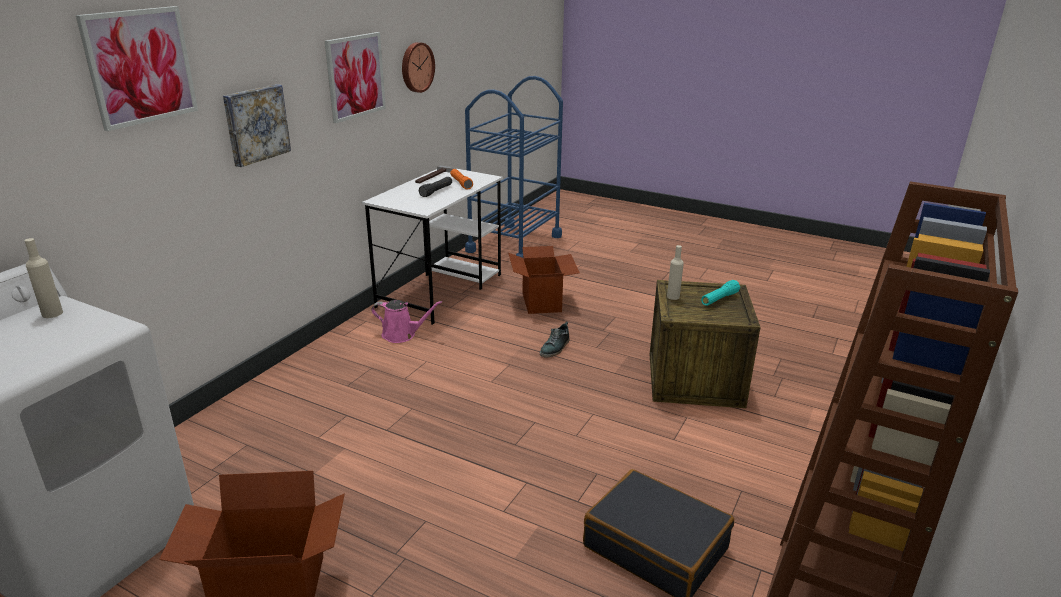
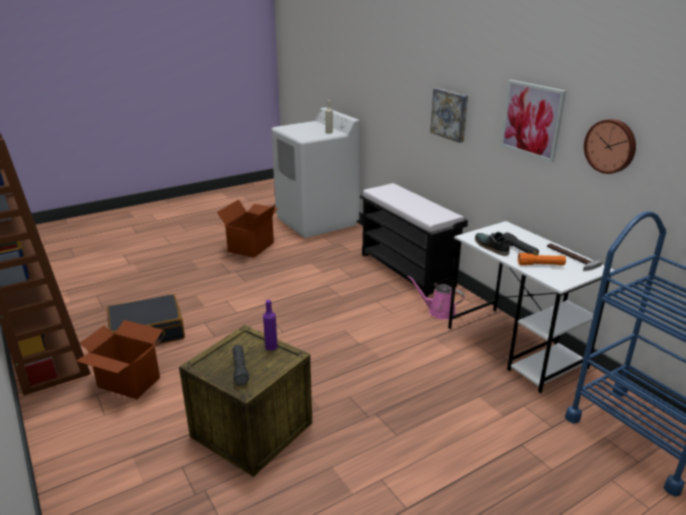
camera: 120 degrees right, 0 degrees up
(140, 66) = (407, 56): picture -> none
(297, 376) = (408, 270): none -> black bench
(402, 335) = (438, 312): pink watering can -> pink watering can turned 75 degrees clockwise
(542, 302) = (458, 398): cardboard box -> cardboard box (128, 383)
(555, 348) = (366, 373): shoe -> shoe (491, 247)
(673, 296) = (271, 347): beige bottle -> purple bottle
(719, 299) = (240, 369): turquoise flashlight -> black flashlight

